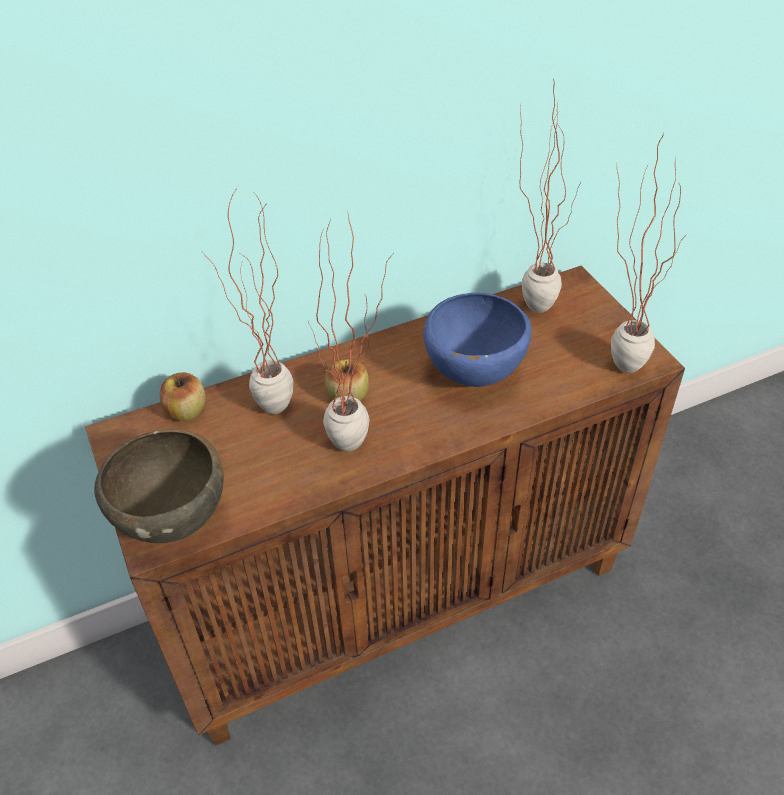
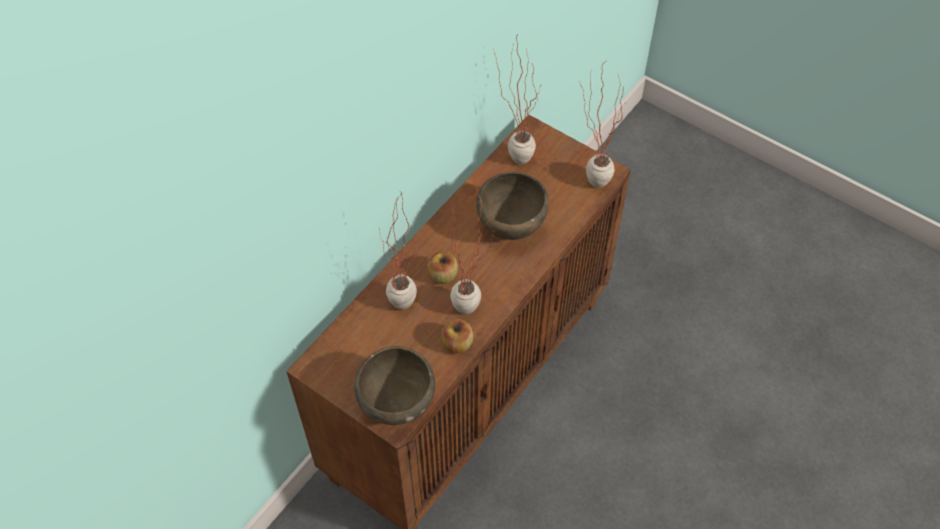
camera: 30 degrees left, 10 degrees up
(186, 411) = (346, 331): apple -> apple (457, 344)
(473, 376) = (511, 228): blue bowl -> brown bowl

